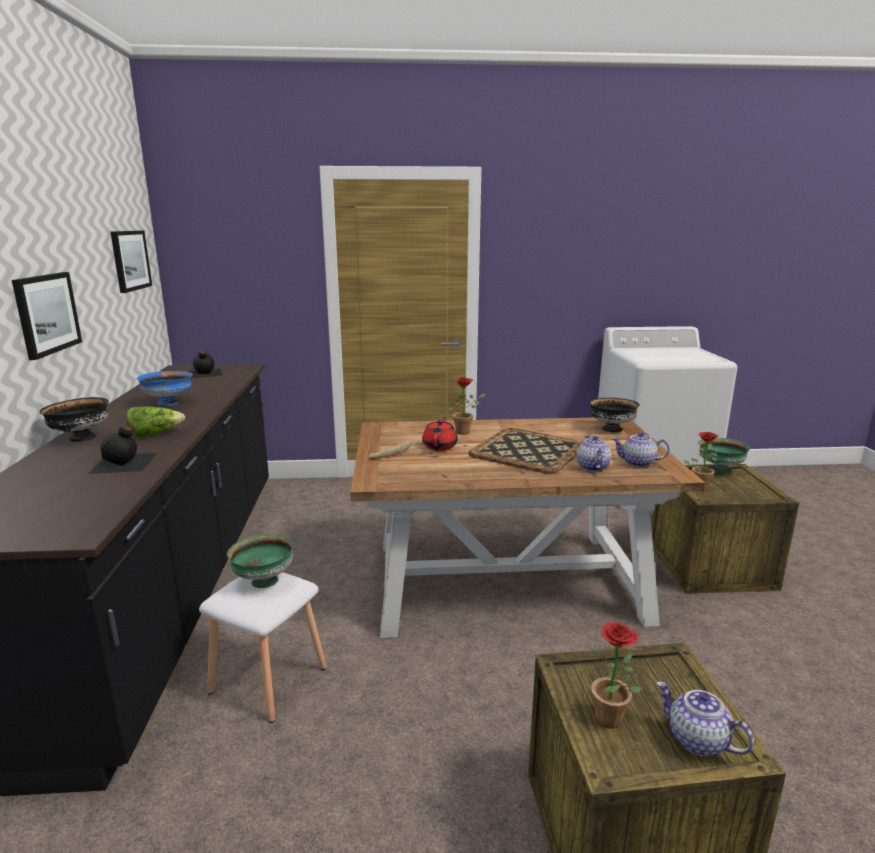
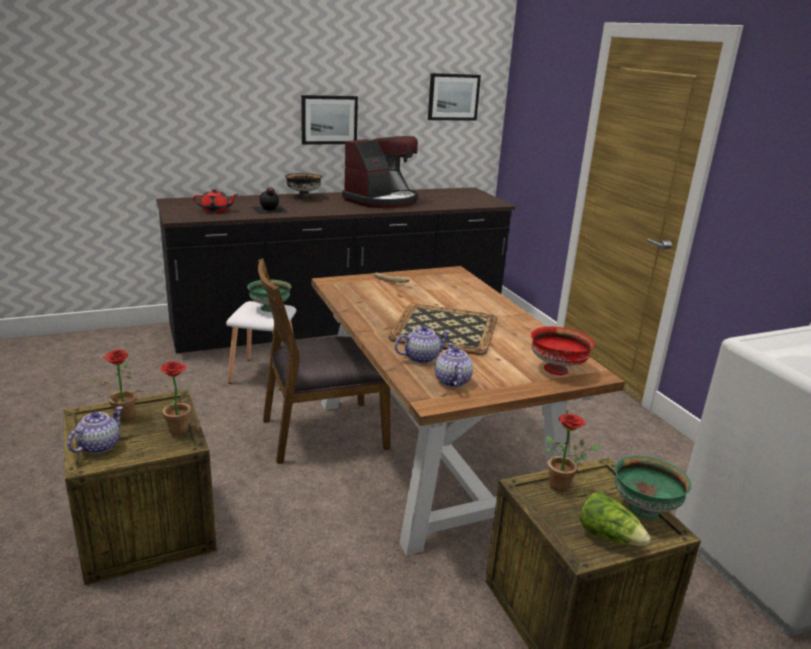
camera: 70 degrees right, 5 degrees up
(154, 434) = (319, 207): lettuce -> lettuce (609, 536)
(168, 403) = (382, 200): blue bowl -> coffee machine
(204, 373) = (463, 197): black bottle -> none
(440, 446) = (425, 295): red teapot -> red teapot (216, 210)
(447, 645) = (323, 432): none -> brown chair
(465, 431) = (474, 302): potted plant -> potted plant (181, 431)
(611, 429) = (556, 369): black bowl -> red bowl

